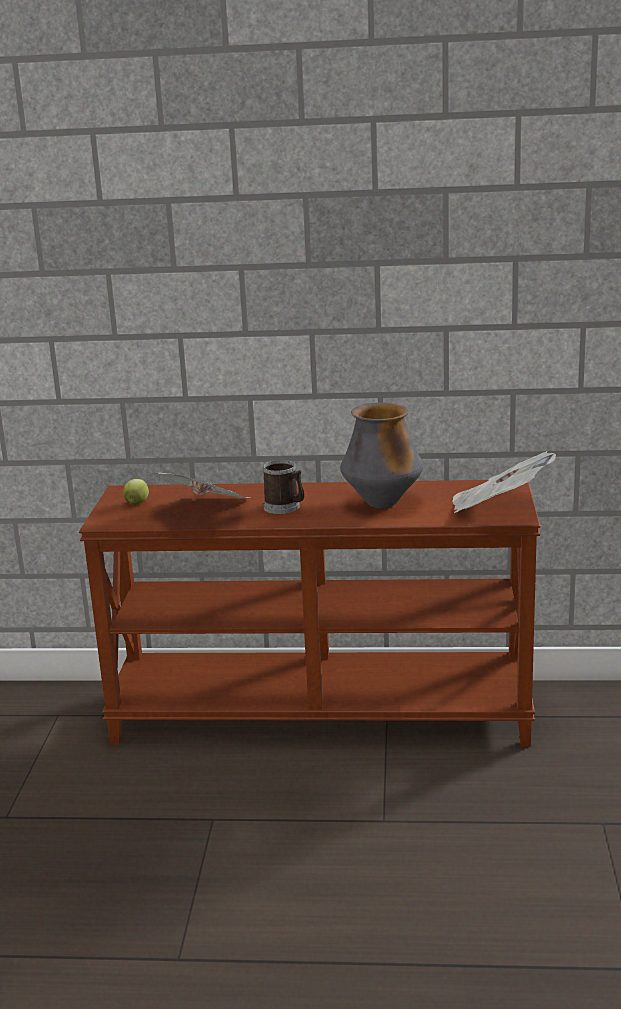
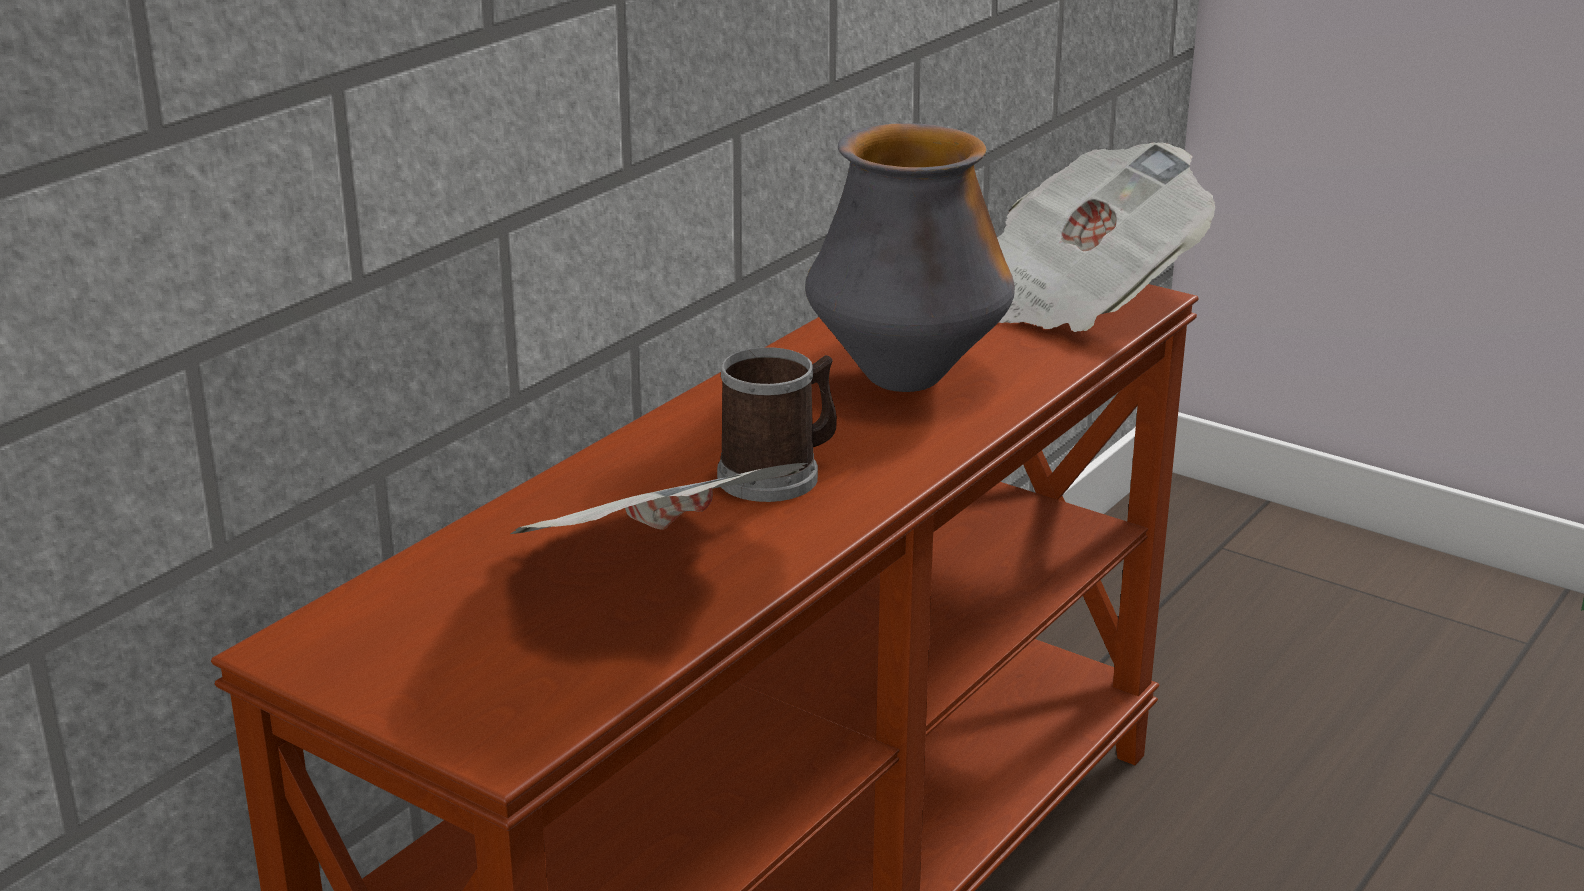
camera: 60 degrees left, 5 degrees up
(137, 503) = (441, 649): apple -> none

